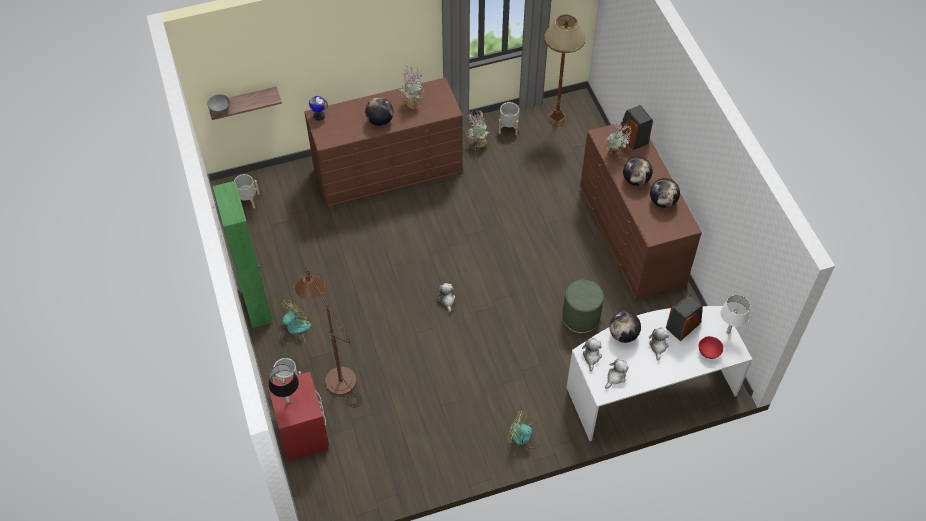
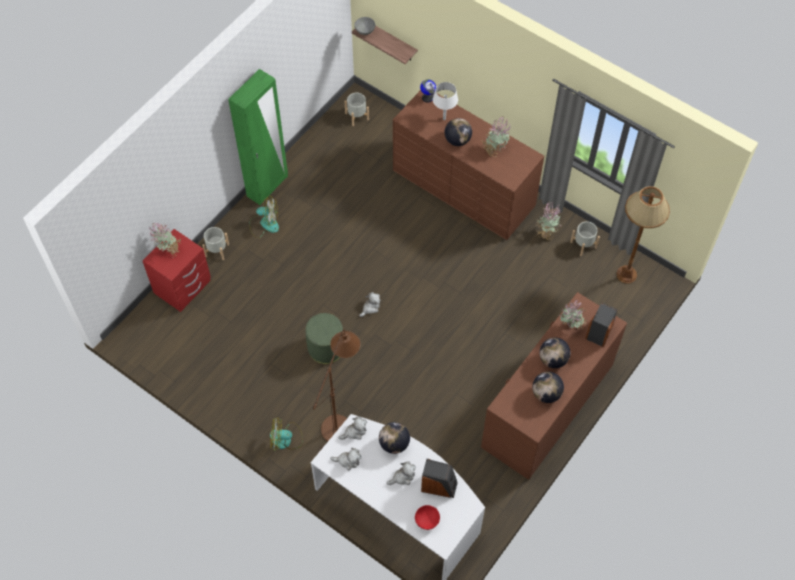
camera: 55 degrees right, 5 degrees up
(288, 401) = (168, 251): black table lamp -> potted plant
(336, 374) = (246, 276): brown floor lamp -> brown floor lamp (340, 421)
(525, 436) = (286, 439): fan -> fan turned 75 degrees counterclockwise
(580, 318) = (429, 415): green ottoman -> green ottoman (326, 348)
(728, 332) = (459, 525): white table lamp -> white table lamp (444, 119)

